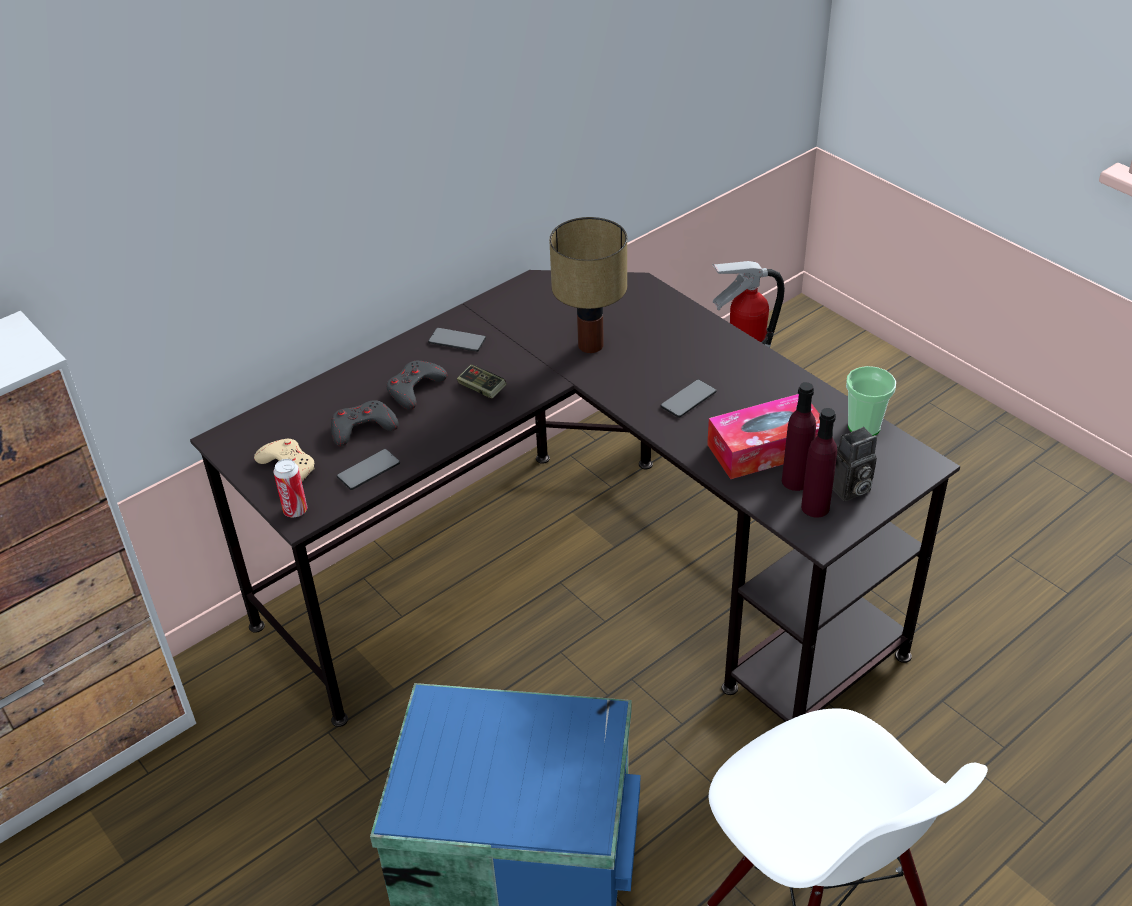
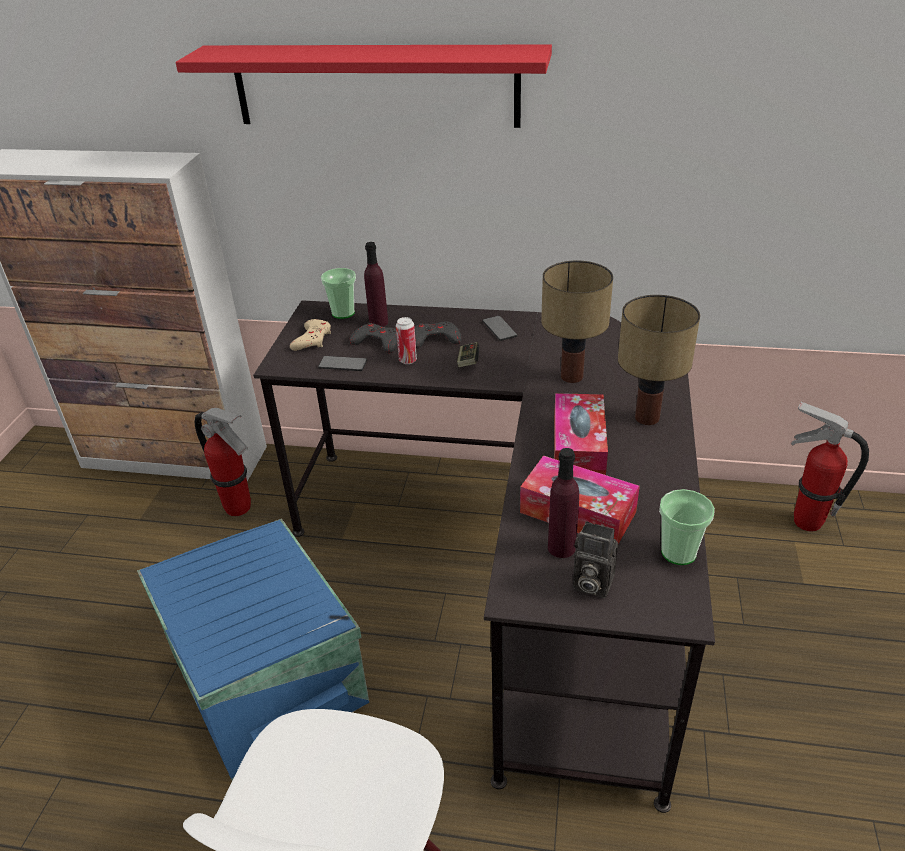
camera: 50 degrees right, 5 degrees down
(232, 753) = (239, 508): none -> fire extinguisher
(246, 124) = (375, 86): none -> red shelf
(268, 422) = (343, 313): none -> cup
(295, 510) = (281, 360): can -> can (408, 360)
(688, 399) = (578, 446): phone -> tissue box
(697, 342) = (647, 417): none -> table lamp
(815, 507) = (545, 575): purple bottle -> purple bottle (378, 322)

